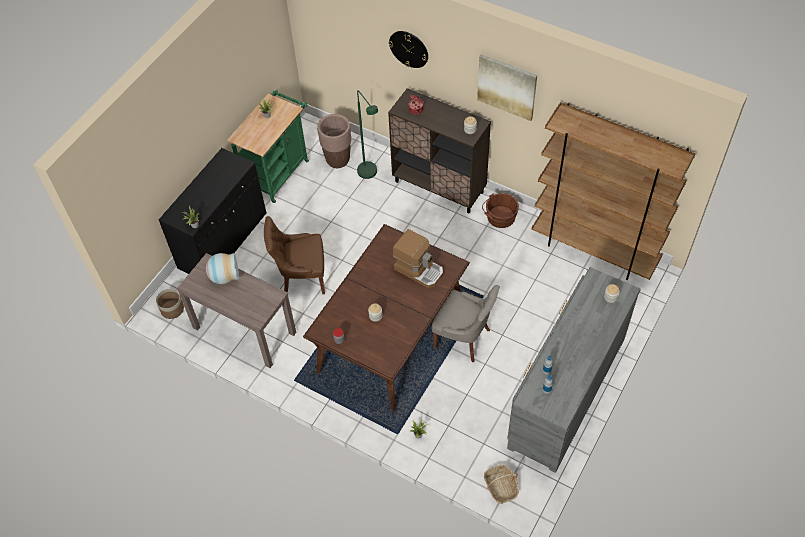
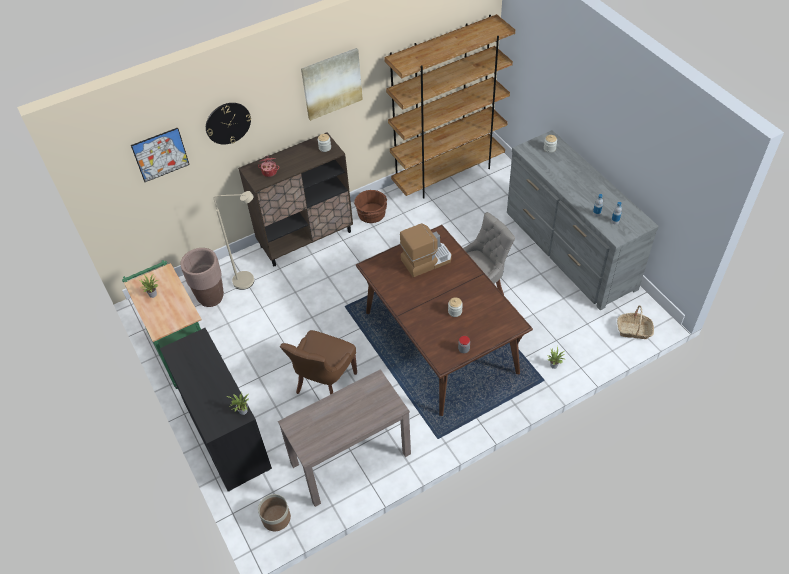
camera: 60 degrees left, 5 degrees down
(224, 276) = (321, 416): vase -> none
(351, 31) = (160, 154): none -> picture
(370, 175) = (249, 281): green floor lamp -> beige floor lamp

